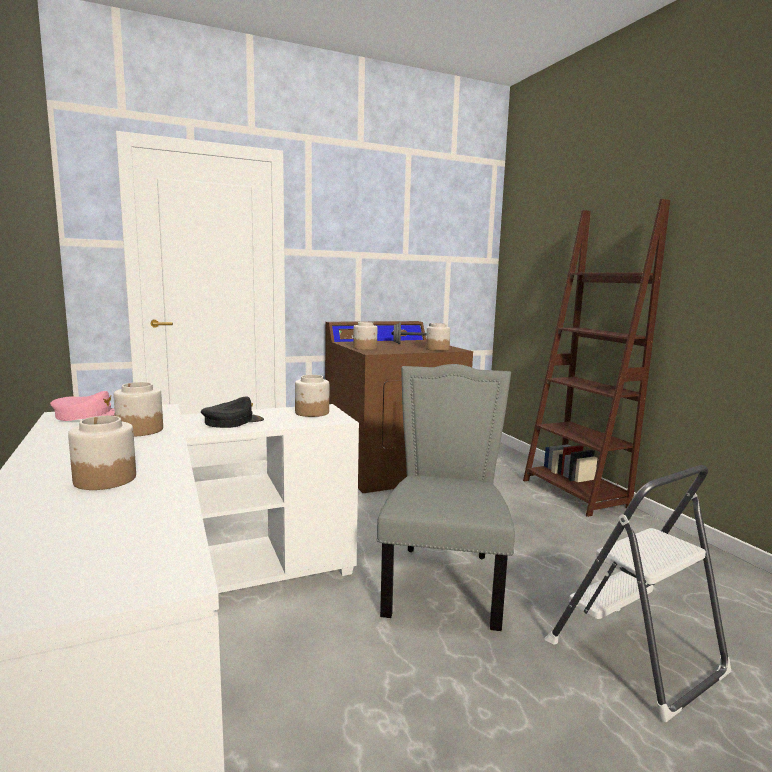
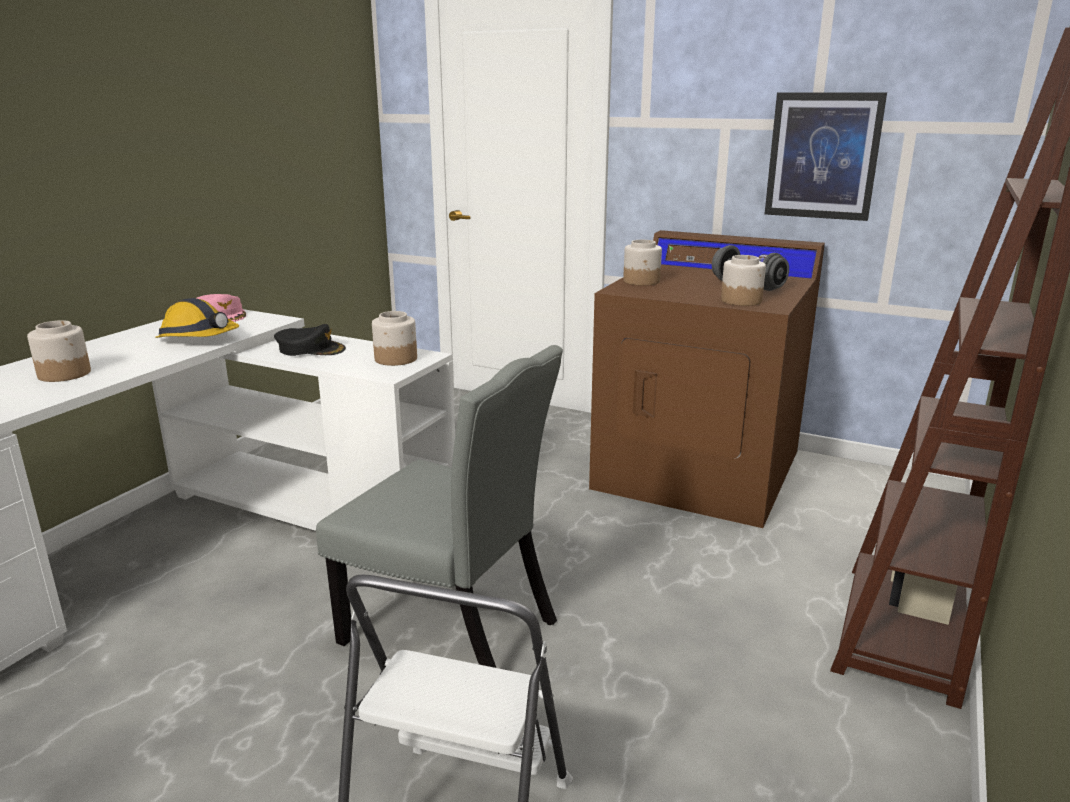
camera: 50 degrees right, 10 degrees up
(139, 430) = (199, 338): jar -> hard hat
(412, 273) = (823, 156): none -> picture
(443, 586) = (448, 627): grey chair -> grey chair turned 60 degrees clockwise

